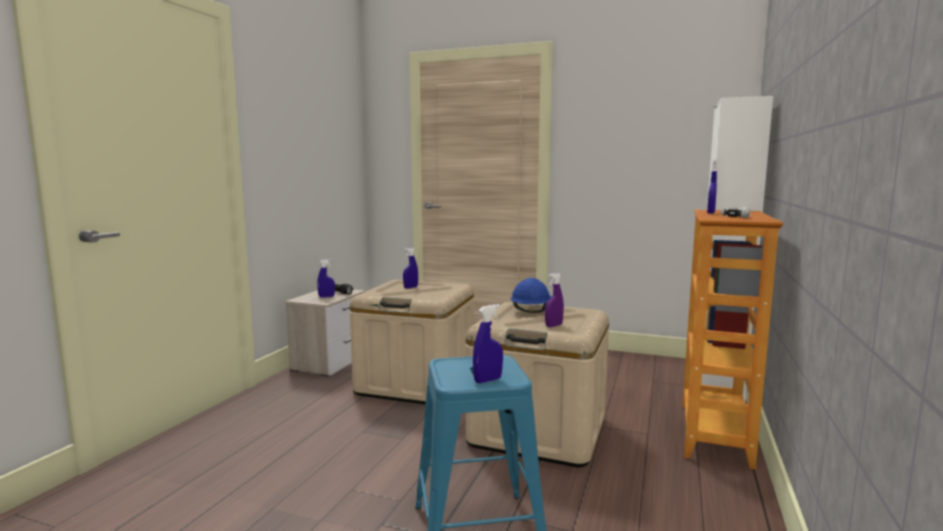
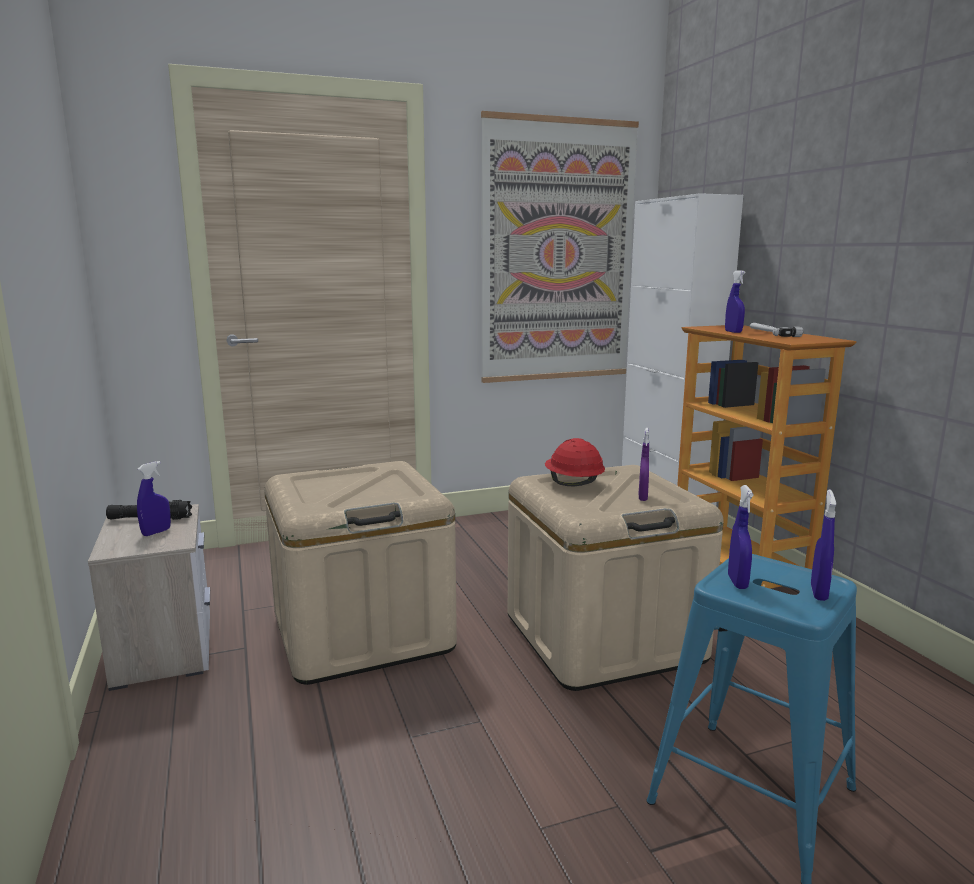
camera: 40 degrees left, 5 degrees up
(410, 287) = (333, 484): blue spray bottle -> blue spray bottle (737, 582)
(531, 311) = (573, 484): blue hard hat -> red hard hat
(655, 153) = (558, 253): none -> picture

